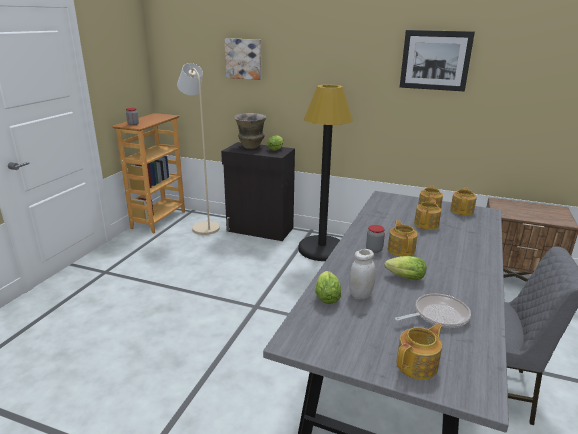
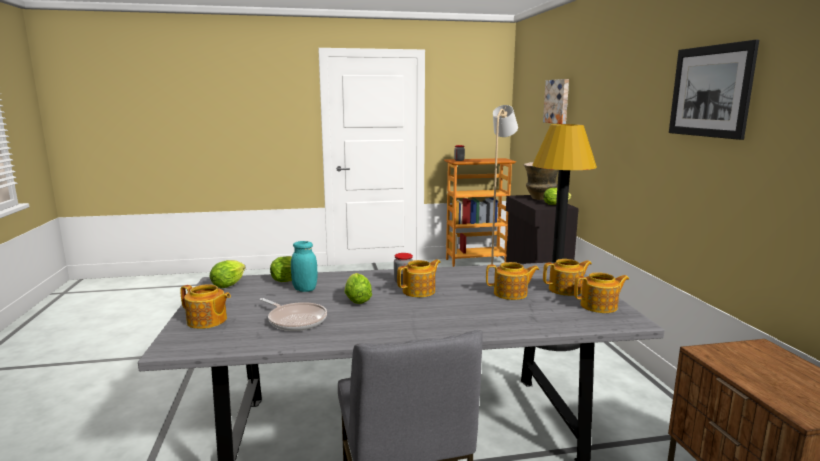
camera: 60 degrees right, 10 degrees down
(310, 334) = (230, 284): none -> lettuce
(360, 295) = (305, 289): white jar -> turquoise jar

